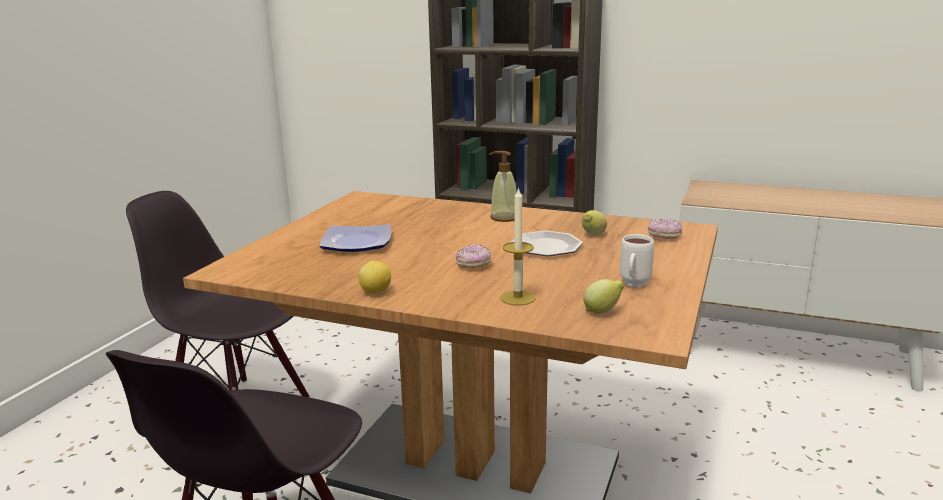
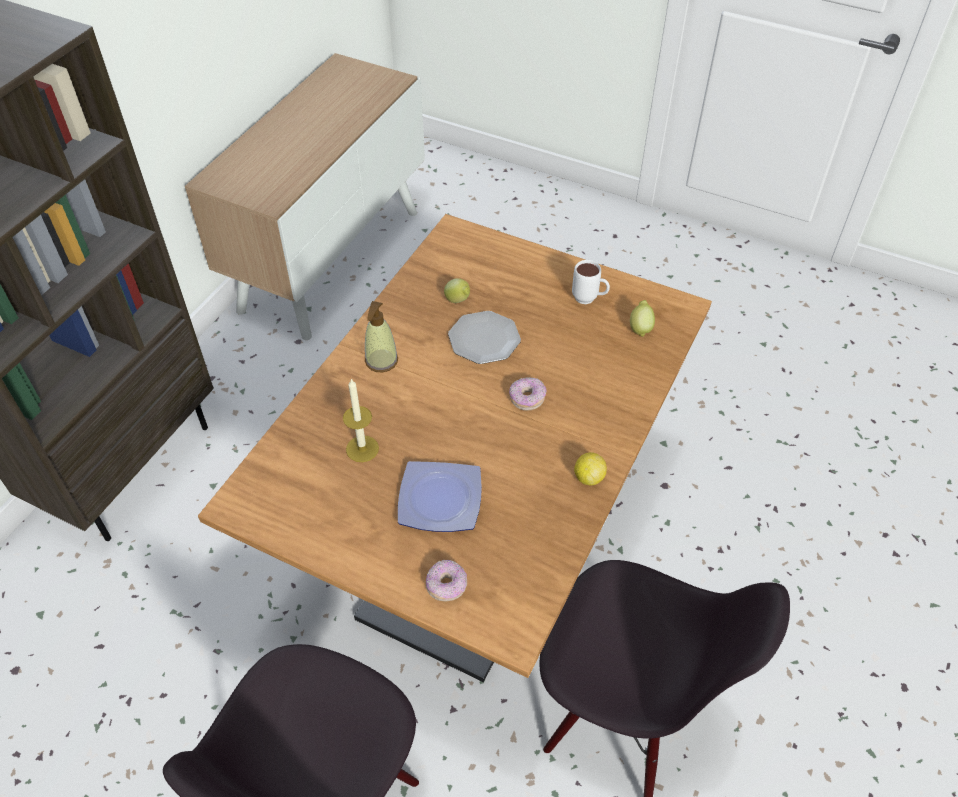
camera: 85 degrees left, 30 degrees up
(517, 298) = (610, 375): candle -> candle (362, 449)
(664, 236) = (472, 254): donut -> donut (446, 586)

